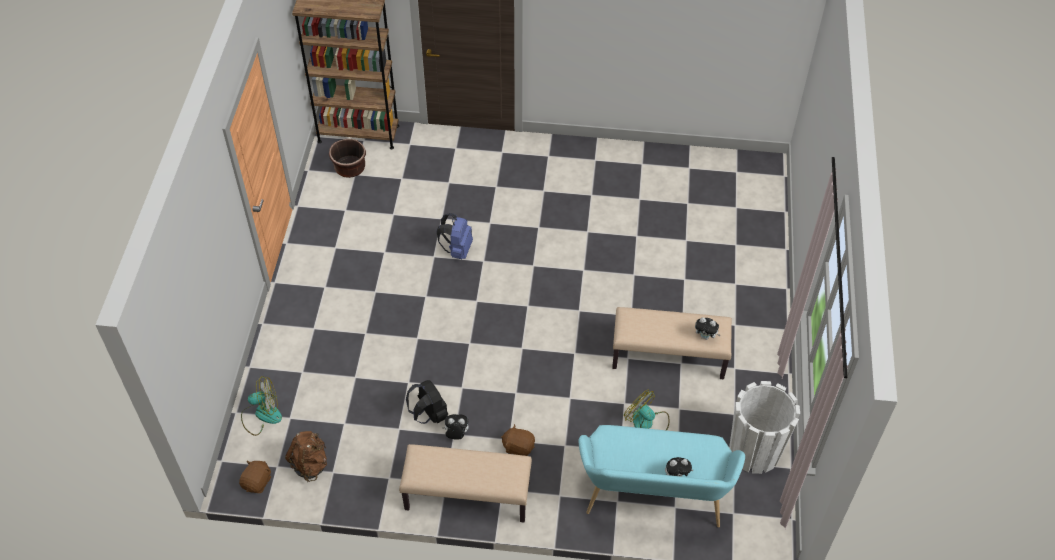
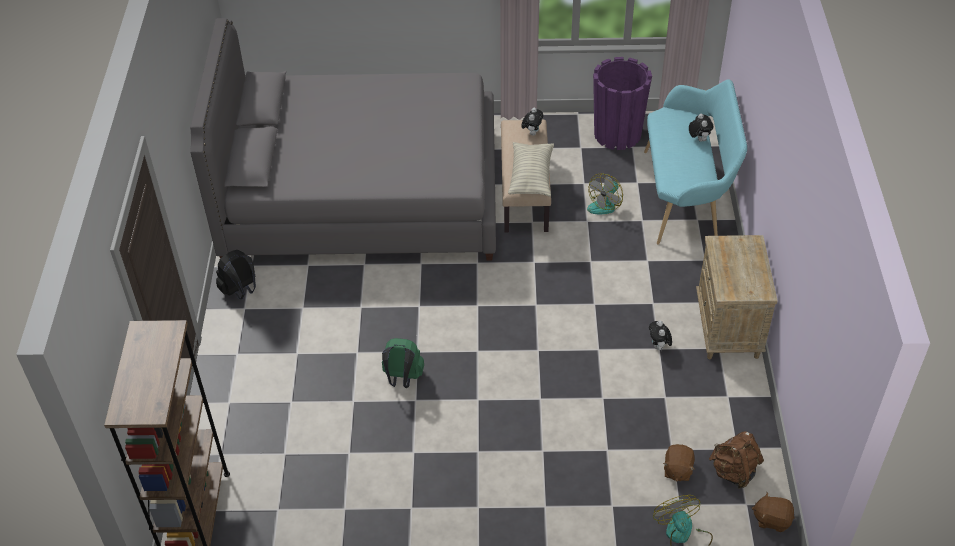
camera: 95 degrees left, 5 degrees down
(350, 168) = (266, 517): brown planter -> none
(429, 414) = (640, 373): black backpack -> black backpack (240, 291)
(457, 250) = (402, 378): blue backpack -> green backpack
(467, 496) = (728, 329): beige bench -> beige nightstand
(518, 447) = (659, 295): brown plush toy -> brown plush toy (677, 470)
(640, 328) = (531, 176): none -> pillow
(674, 234) = (362, 195): none -> grey bed
(754, 451) = (617, 134): white planter -> purple planter

